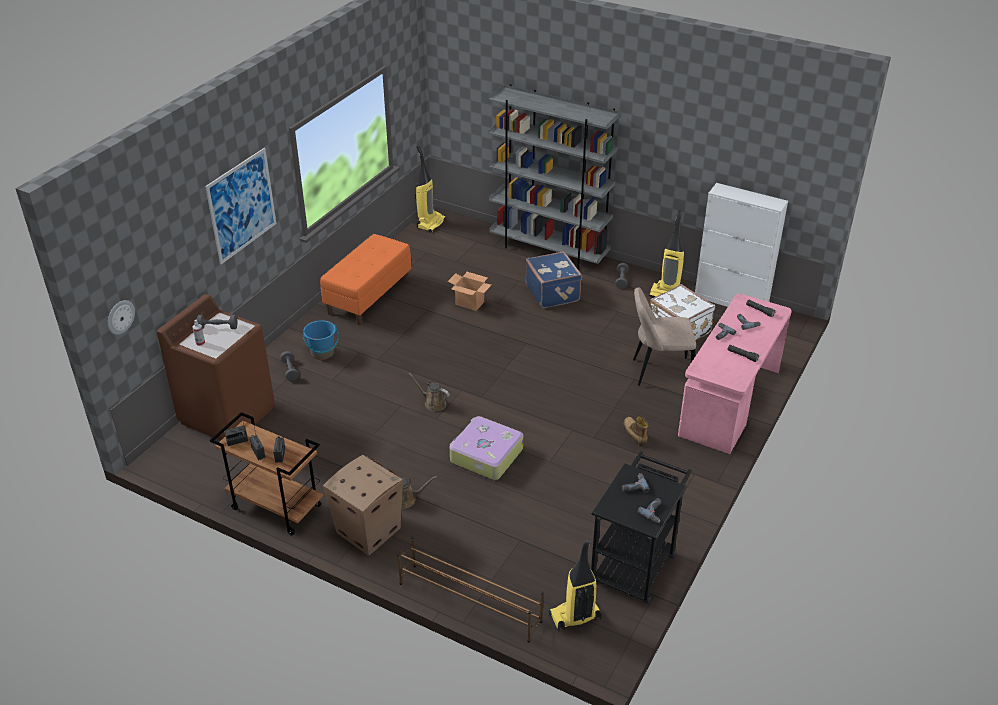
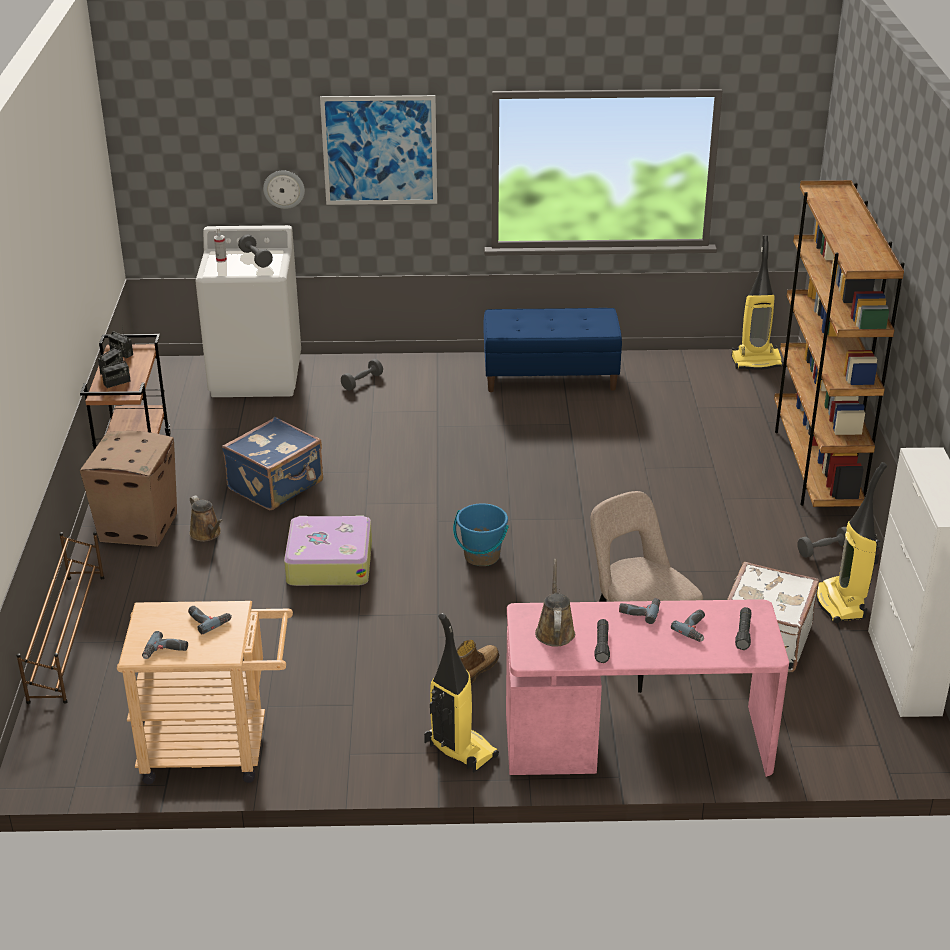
camera: 60 degrees right, 5 degrees down
(120, 317) = (157, 182): wall clock -> wall clock (284, 189)
(228, 414) = (256, 376): brown washing machine -> white washing machine
(322, 353) = (412, 389): blue bucket -> blue bucket (481, 556)
(368, 296) = (551, 377): orange bench -> blue bench
(433, 403) = (392, 492): brown watering can -> brown watering can (555, 630)
(470, 303) = (619, 448): cardboard box -> none
(549, 251) = (815, 467): grey bookcase -> brown bookcase
(553, 292) = (720, 502): blue suitcase -> blue suitcase (277, 486)
(574, 617) = (87, 727): vacuum cleaner -> vacuum cleaner (459, 750)
(636, 562) = (217, 749): black cart -> beige cart

